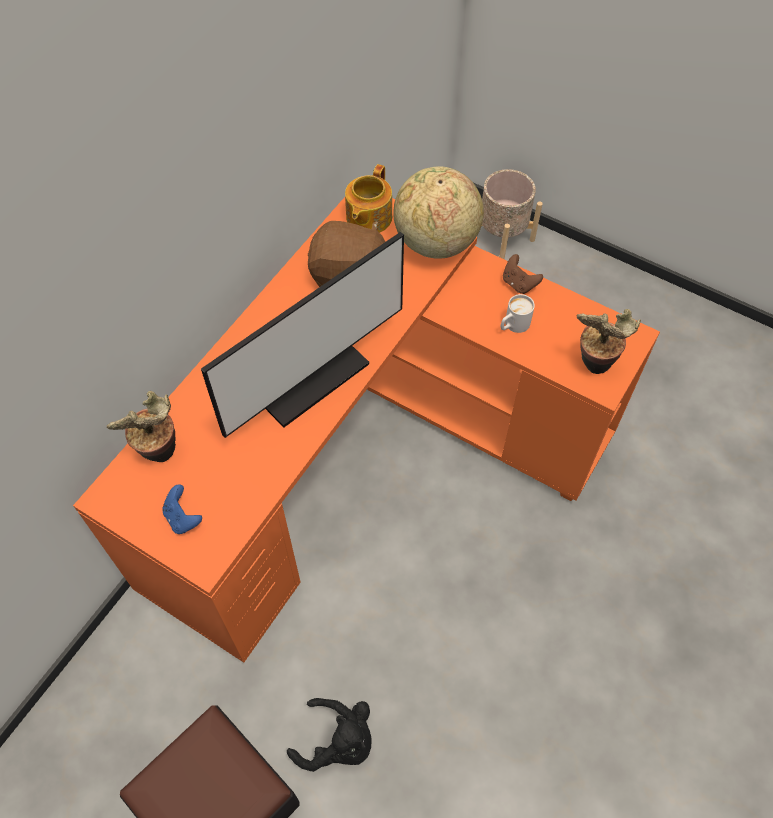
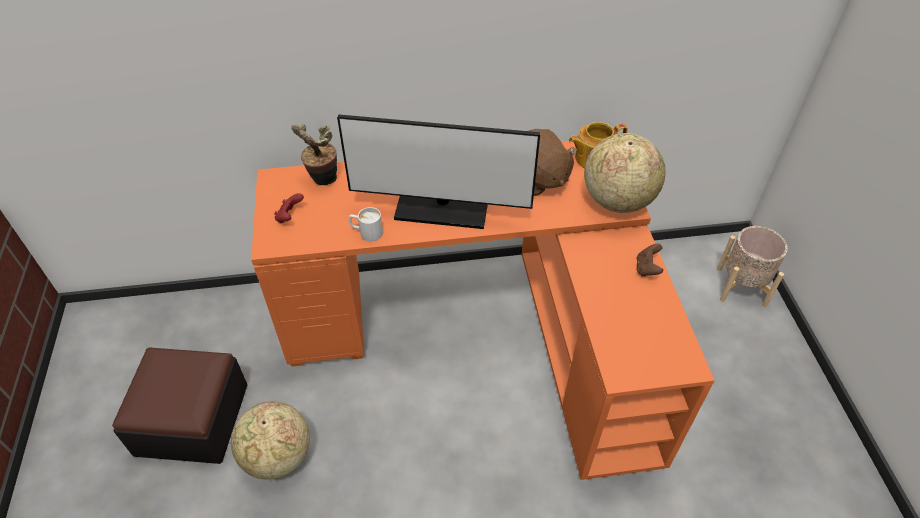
camera: 50 degrees right, 10 degrees down
(183, 518) = (289, 217): blue game controller -> red game controller
(338, 742) = (277, 457): black plush toy -> globe
(513, 325) = (608, 287): white mug -> white mug (366, 232)
(594, 365) = (632, 356): potted plant -> none

